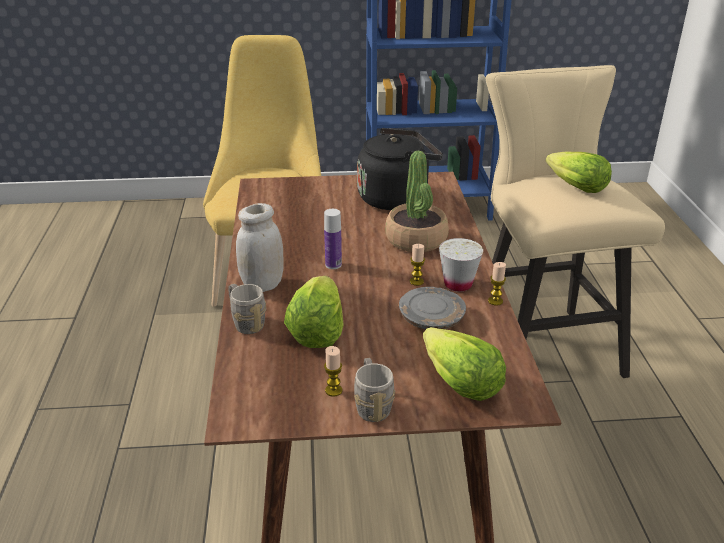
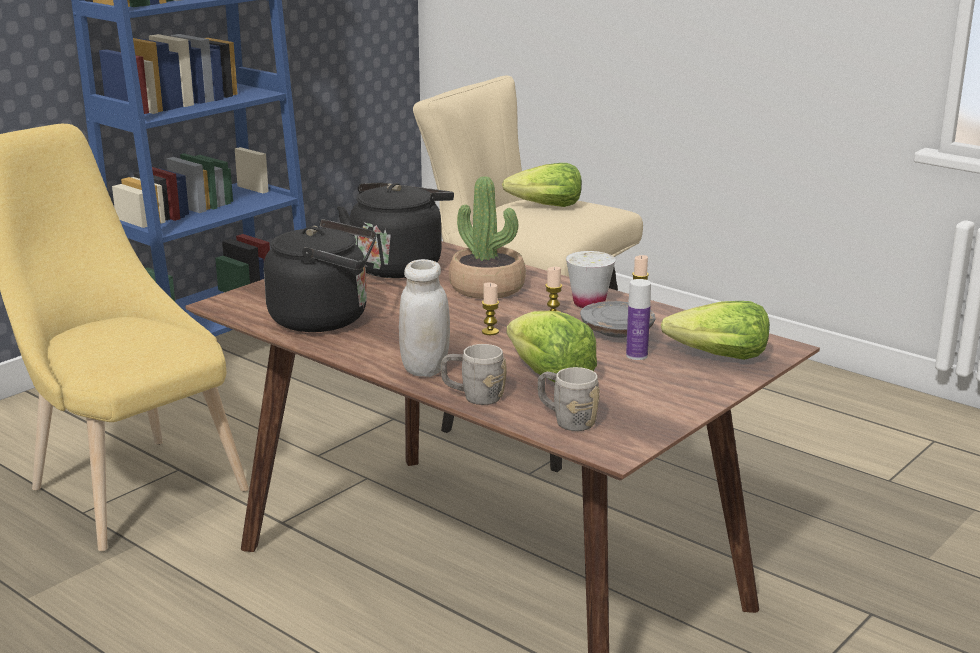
camera: 45 degrees left, 10 degrees down
(284, 220) = (326, 319): none -> black kettle
(333, 265) = (455, 331): bottle -> bottle (636, 355)
(333, 390) = (645, 401): candle -> candle (490, 332)
(372, 405) = (690, 395): grey mug -> grey mug (567, 420)

